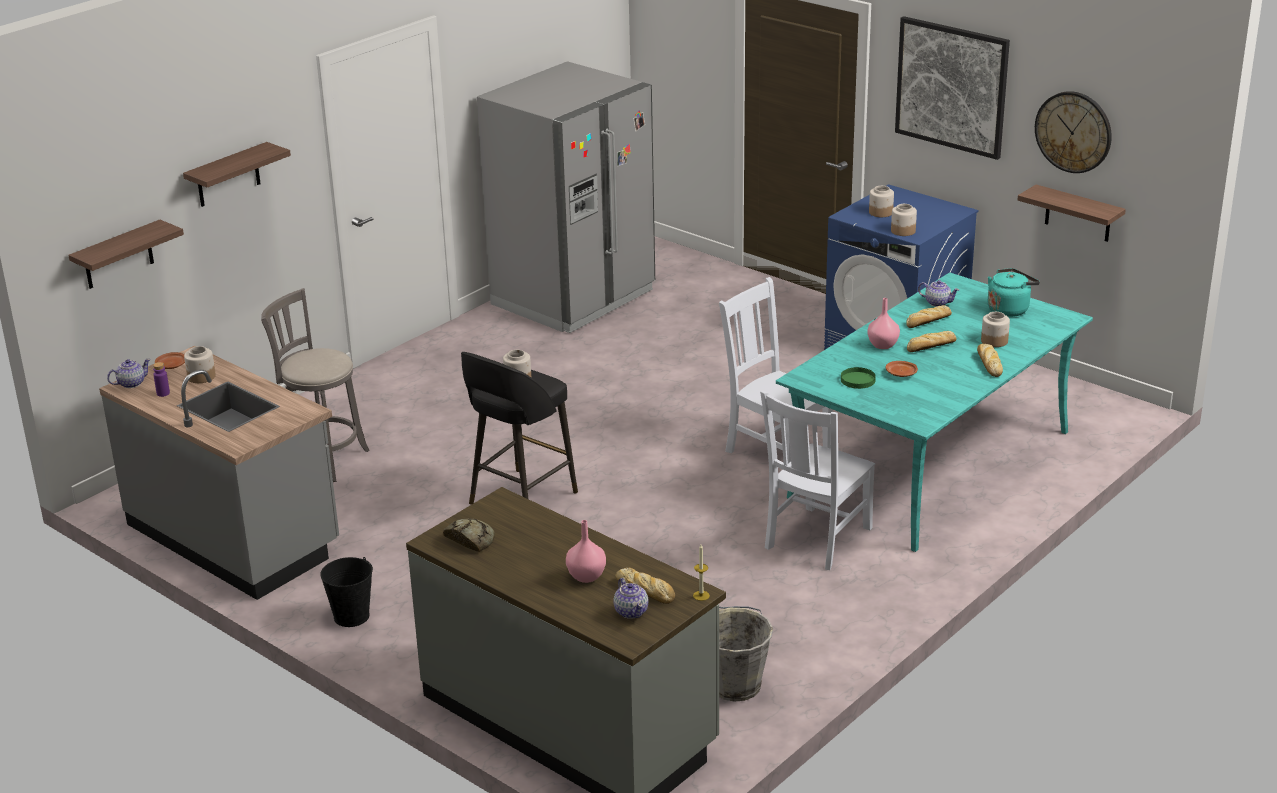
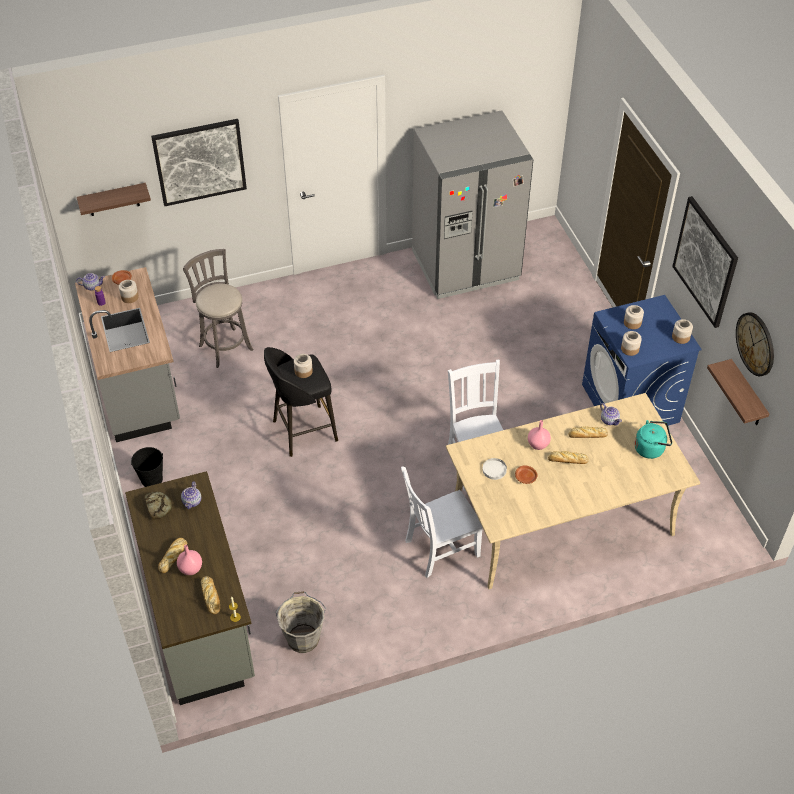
camera: 30 degrees right, 20 degrees up
(228, 176) = (200, 162): shelf -> picture
(631, 611) = (190, 609): teapot -> teapot (192, 501)
(858, 380) = (494, 469): green plate -> white plate
(930, 463) = (562, 519): turquoise dining table -> beige dining table
(989, 363) = (589, 494): bread -> bread (173, 556)
(994, 341) = (612, 475): jar -> jar (680, 337)

